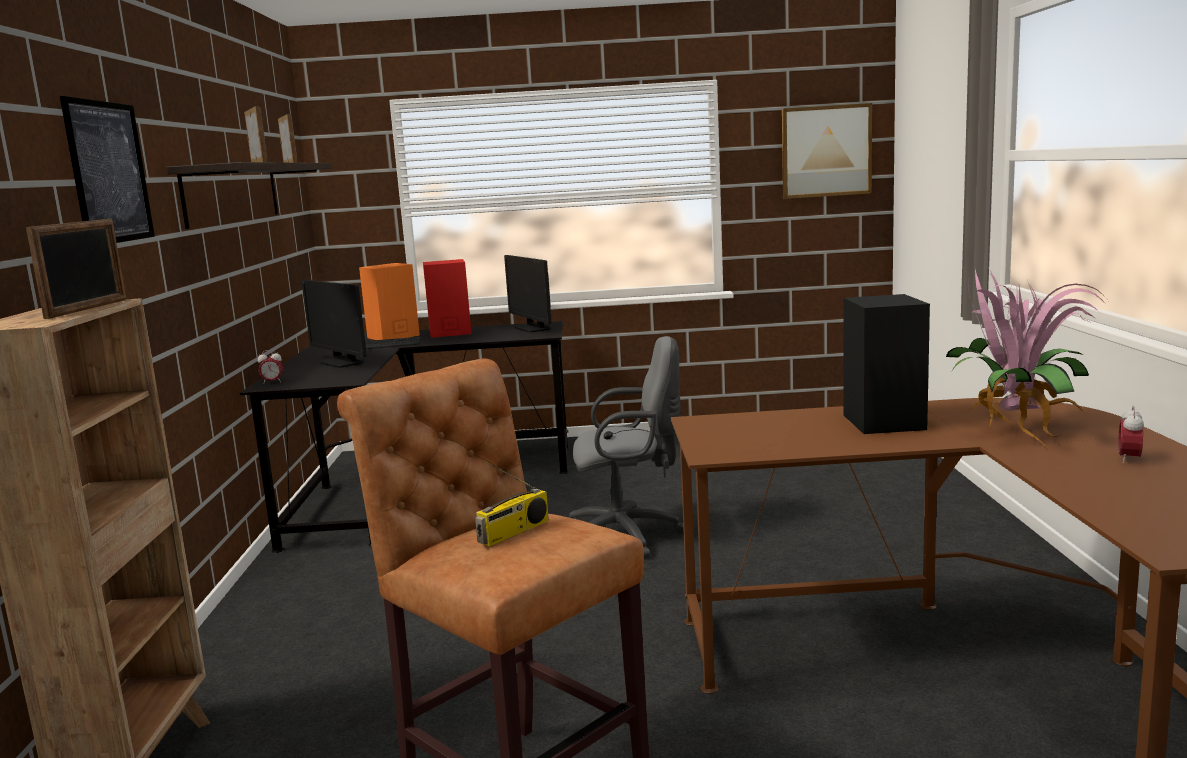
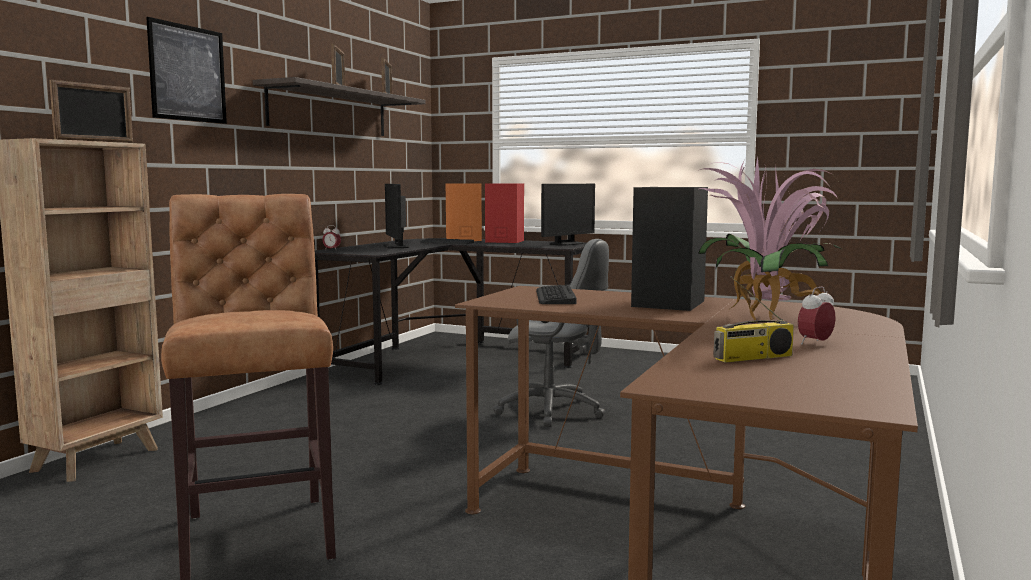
camera: 25 degrees right, 5 degrees down
(514, 532) = (250, 311): radio -> radio (753, 358)
(533, 328) = (566, 244): monitor -> monitor turned 135 degrees counterclockwise
(755, 431) = (555, 296): none -> keyboard
(826, 151) = (863, 105): picture -> none

